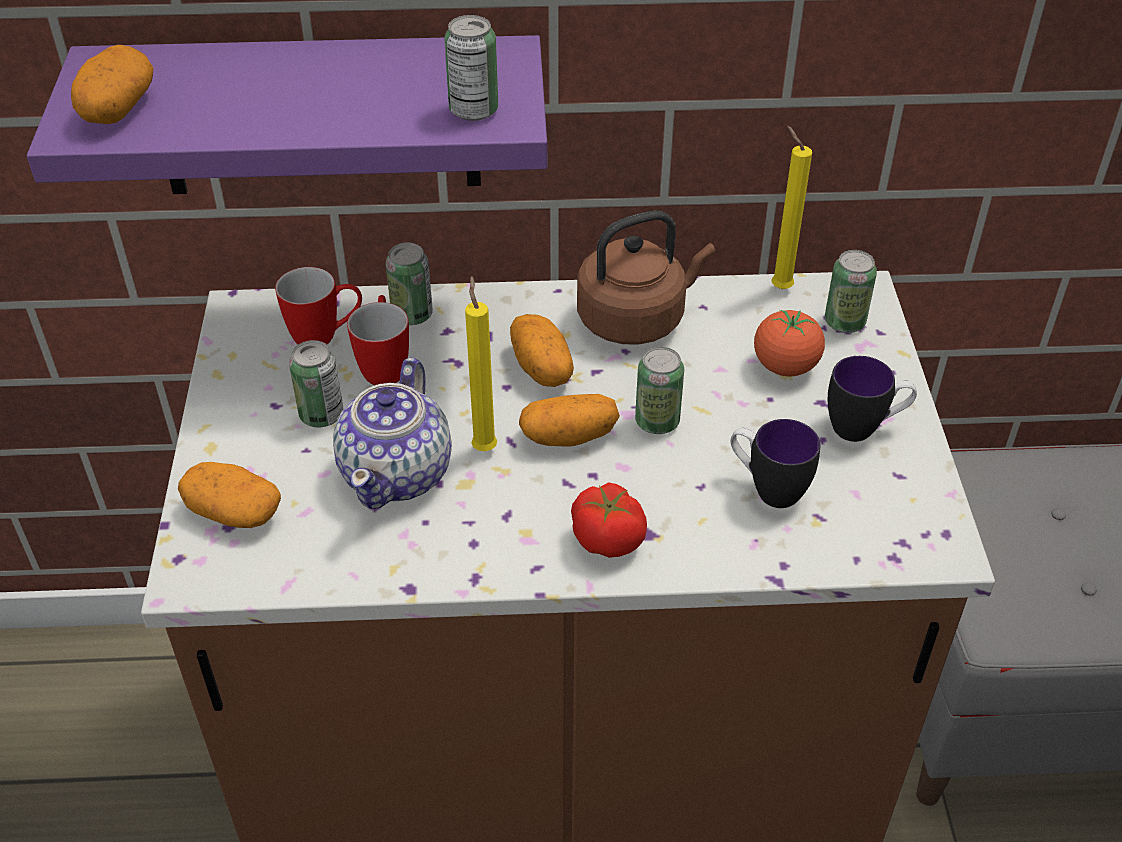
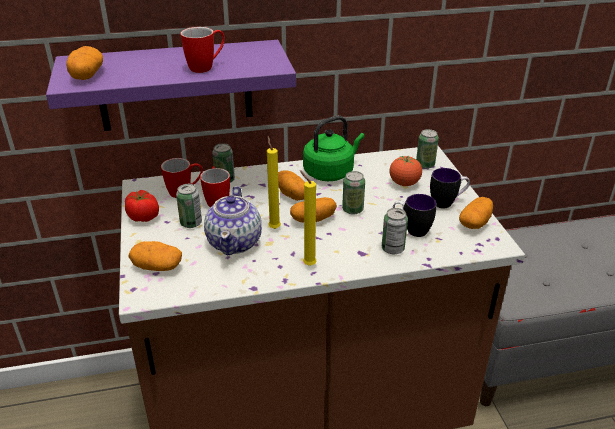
camera: 10 degrees left, 10 degrees down
(363, 108) = (206, 67): none -> mug
(473, 110) = (258, 64): can -> can (392, 249)
(608, 540) = (344, 258): tomato -> tomato (143, 217)
(636, 319) = (330, 172): brown kettle -> green kettle
(778, 287) = (391, 155): yellow candle -> yellow candle (307, 264)
(909, 487) = (475, 223): none -> potato

